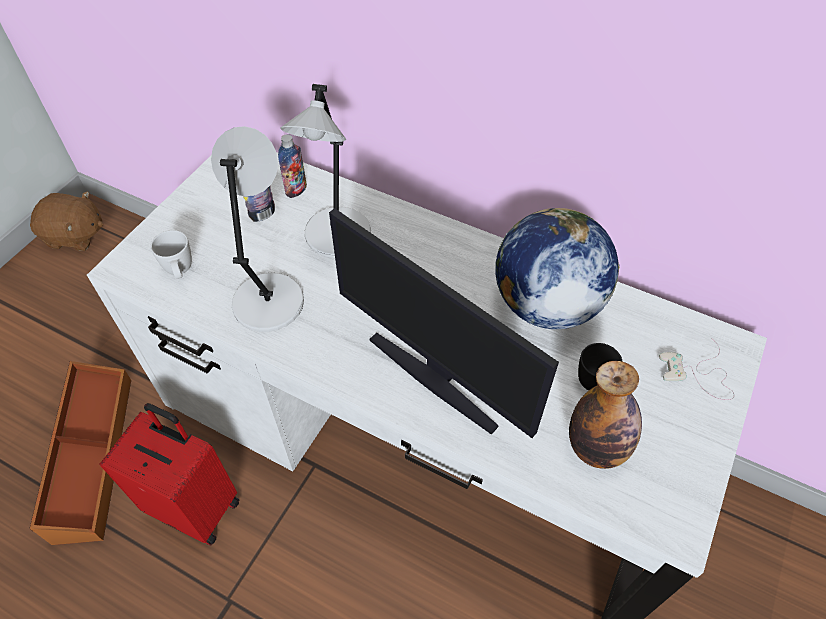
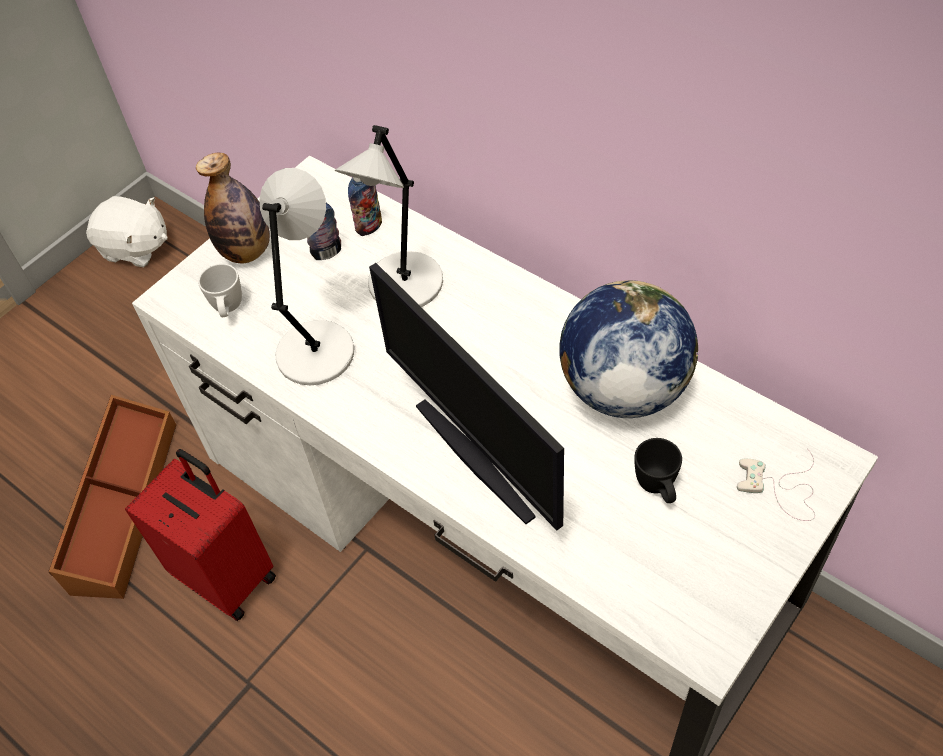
camera: 15 degrees right, 0 degrees up
(75, 236) = (135, 248): brown plush toy -> white plush toy
(596, 447) = (639, 553): bottle -> bottle (246, 251)

